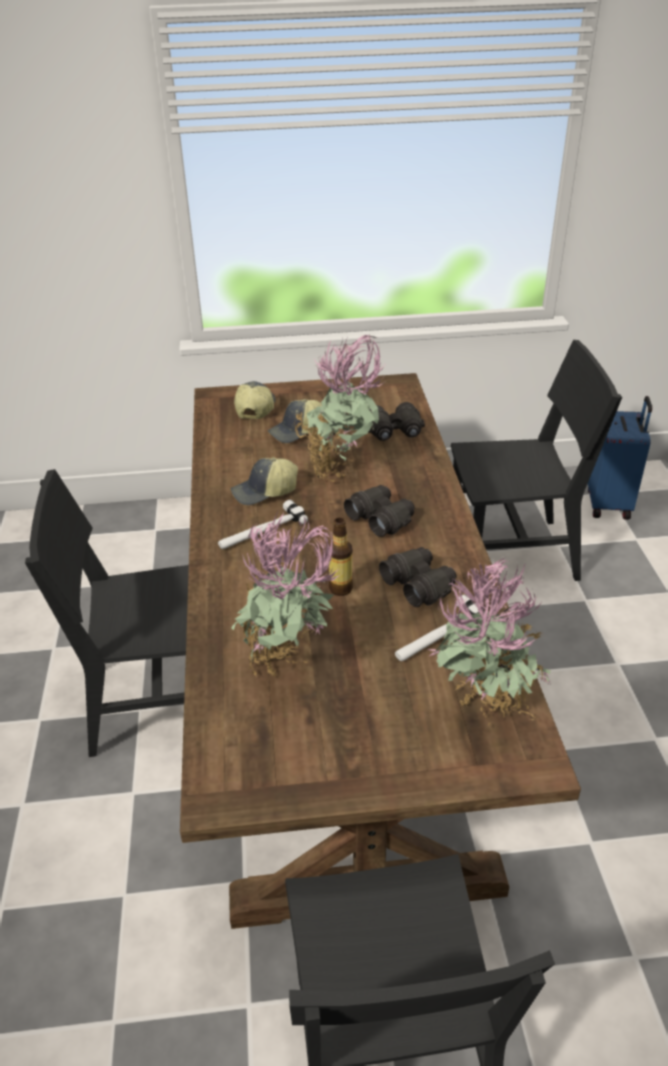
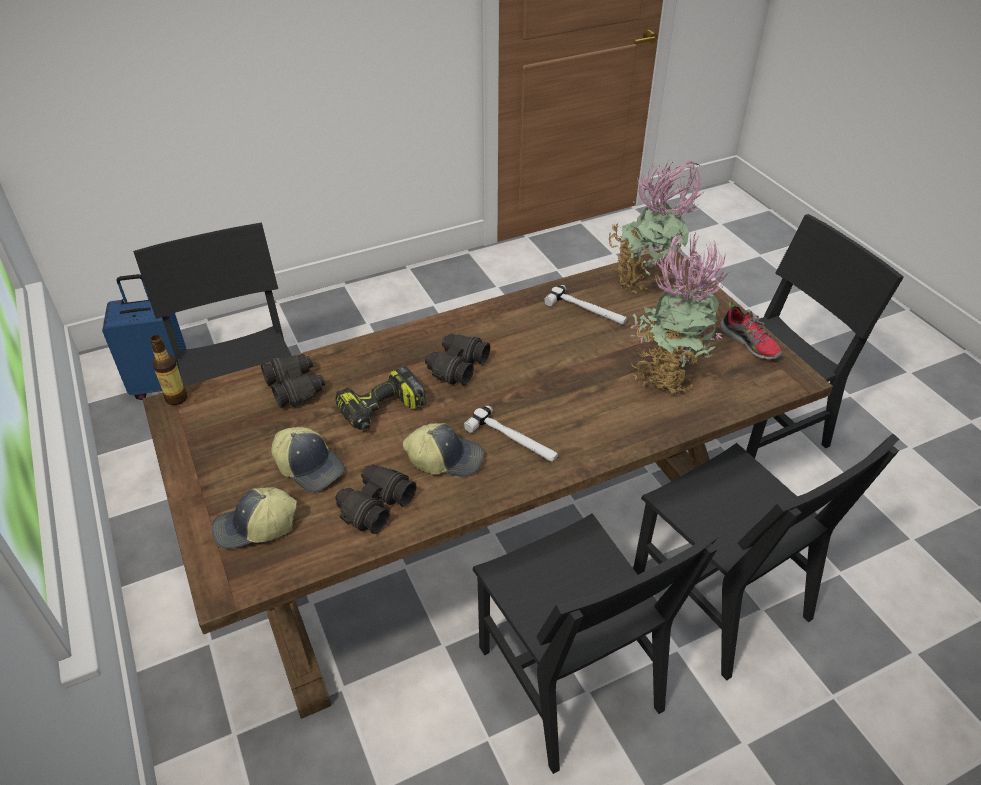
camera: 110 degrees left, 5 degrees up
(160, 858) = (720, 598): none -> black chair
(265, 492) = (445, 458): cap -> cap turned 45 degrees counterclockwise
(305, 776) = (750, 343): none -> shoe
(340, 588) = (565, 369): bottle -> bottle (176, 398)
(341, 469) = (382, 411): potted plant -> power drill
(418, 584) = (536, 329): black binoculars -> black binoculars (374, 505)

